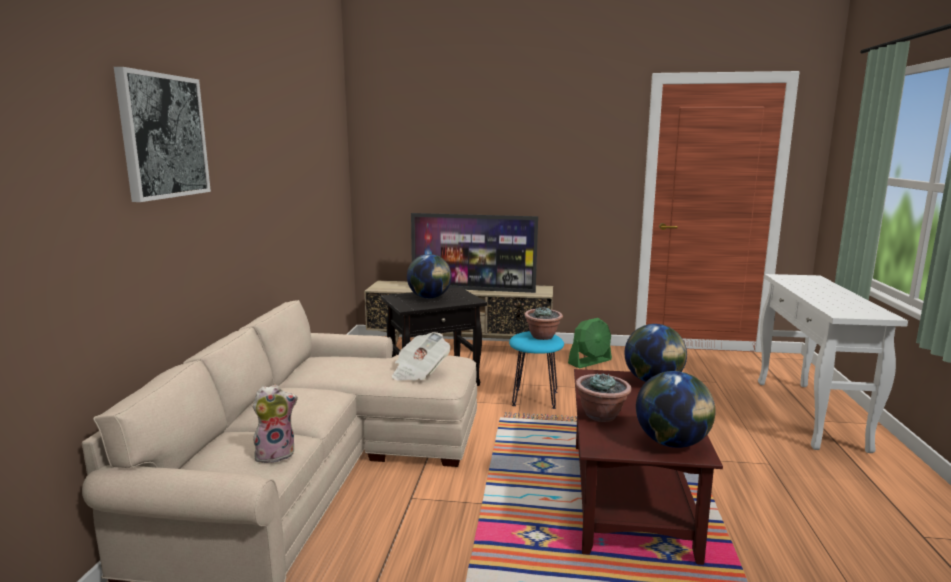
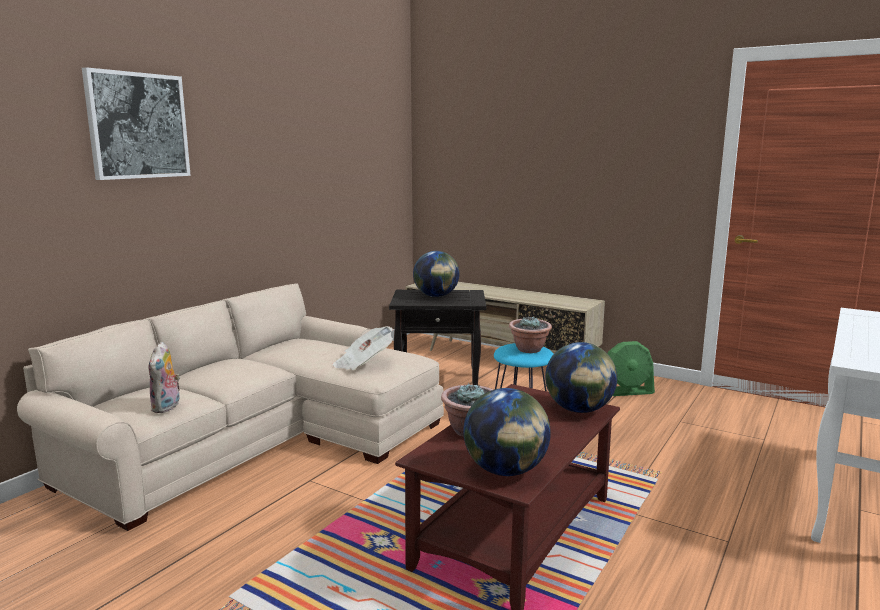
camera: 25 degrees right, 0 degrees up
(276, 454) = (167, 407): plush toy -> plush toy turned 90 degrees clockwise
(473, 290) = (511, 295): television -> none

